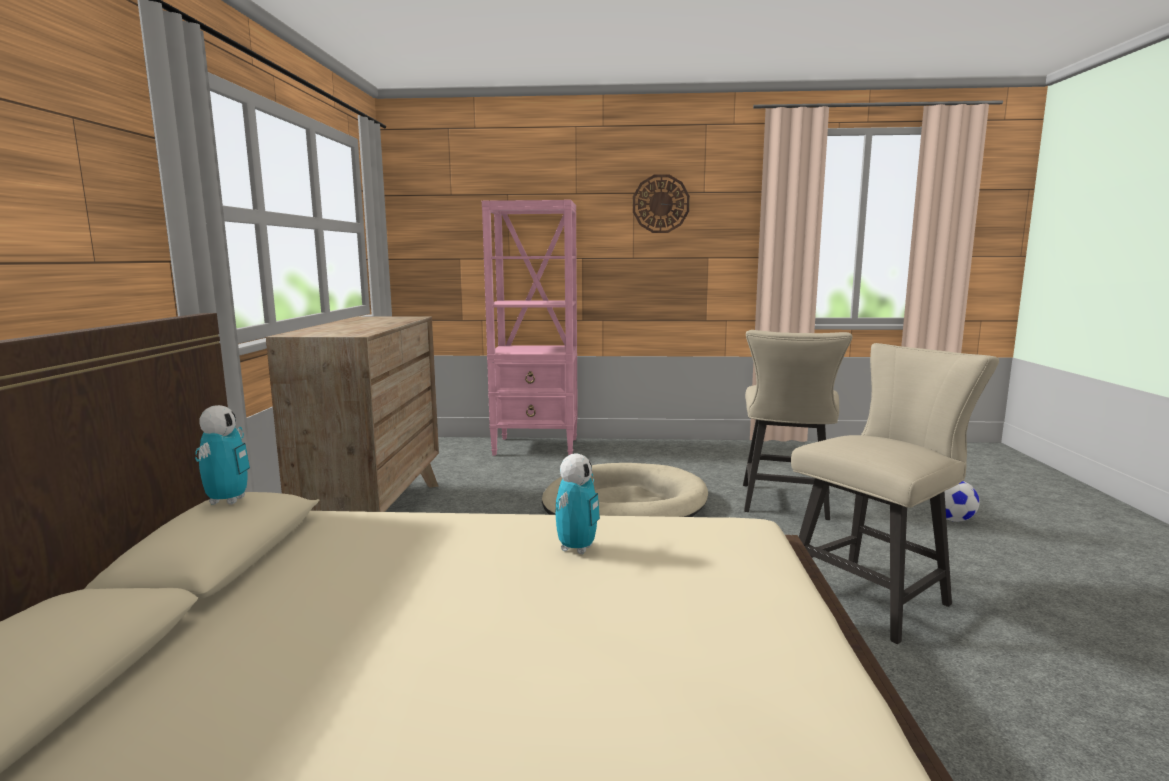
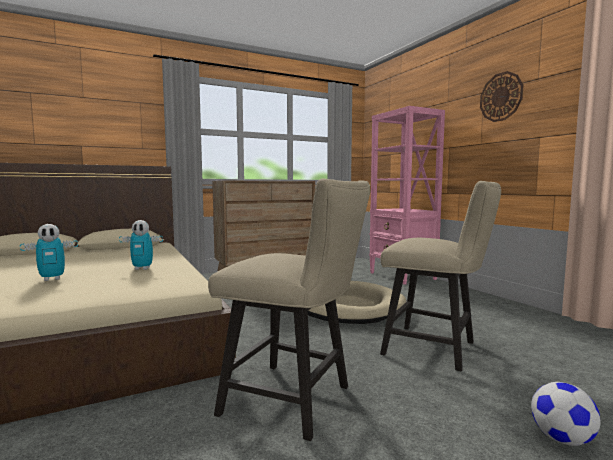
camera: 60 degrees right, 5 degrees down
(227, 500) = (131, 228): toy robot -> toy robot (52, 279)
(786, 504) = (437, 349): beige chair -> beige chair turned 135 degrees counterclockwise

